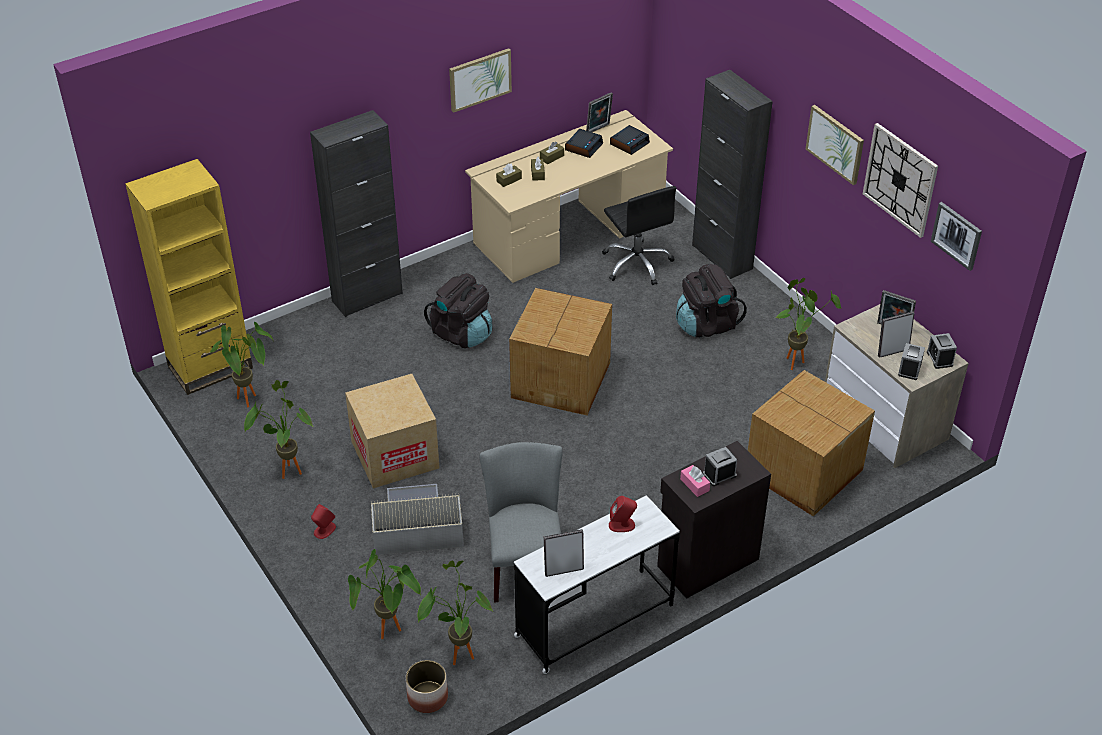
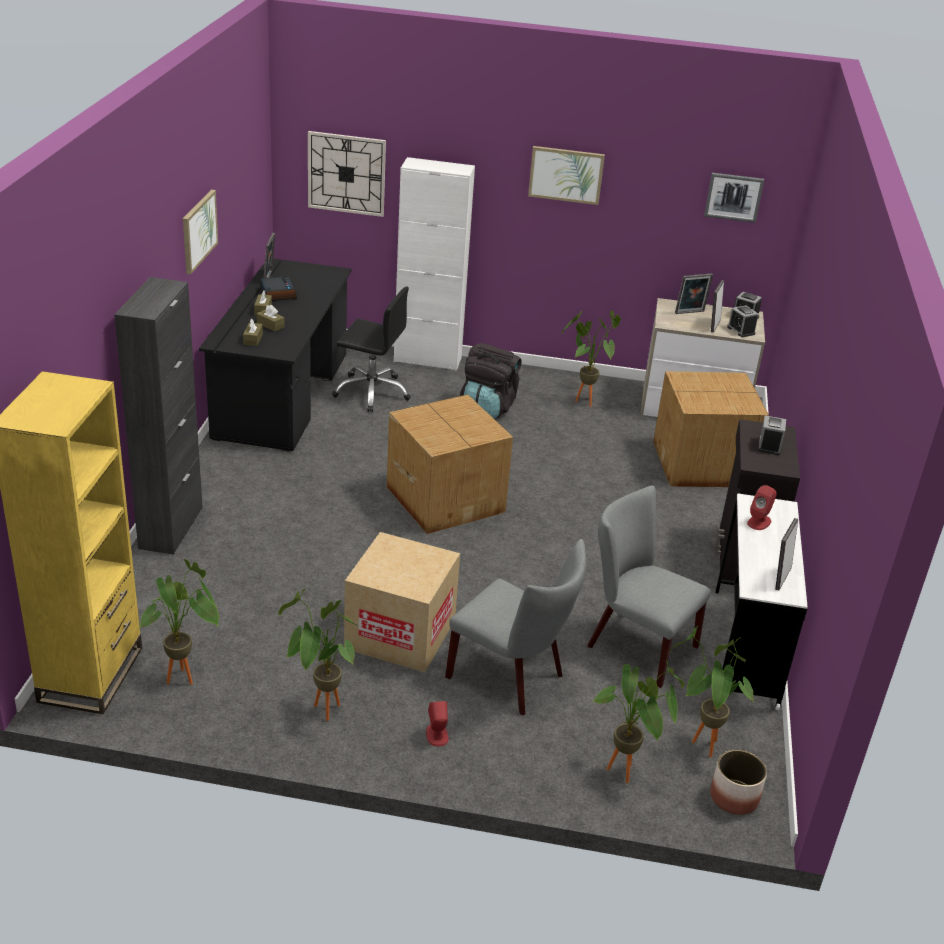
camera: 50 degrees left, 10 degrees down
(415, 529) = (512, 678): grey storage box -> grey chair
(462, 333) = (308, 510): black backpack -> none
(568, 232) = (281, 395): beige desk -> black desk
(629, 143) = (311, 277): alarm clock -> none
(694, 485) = (767, 461): pink tissue box -> none
(722, 257) = (427, 359): black cabinet -> white cabinet
(900, 179) = (656, 173): wall clock -> wall clock (346, 173)

